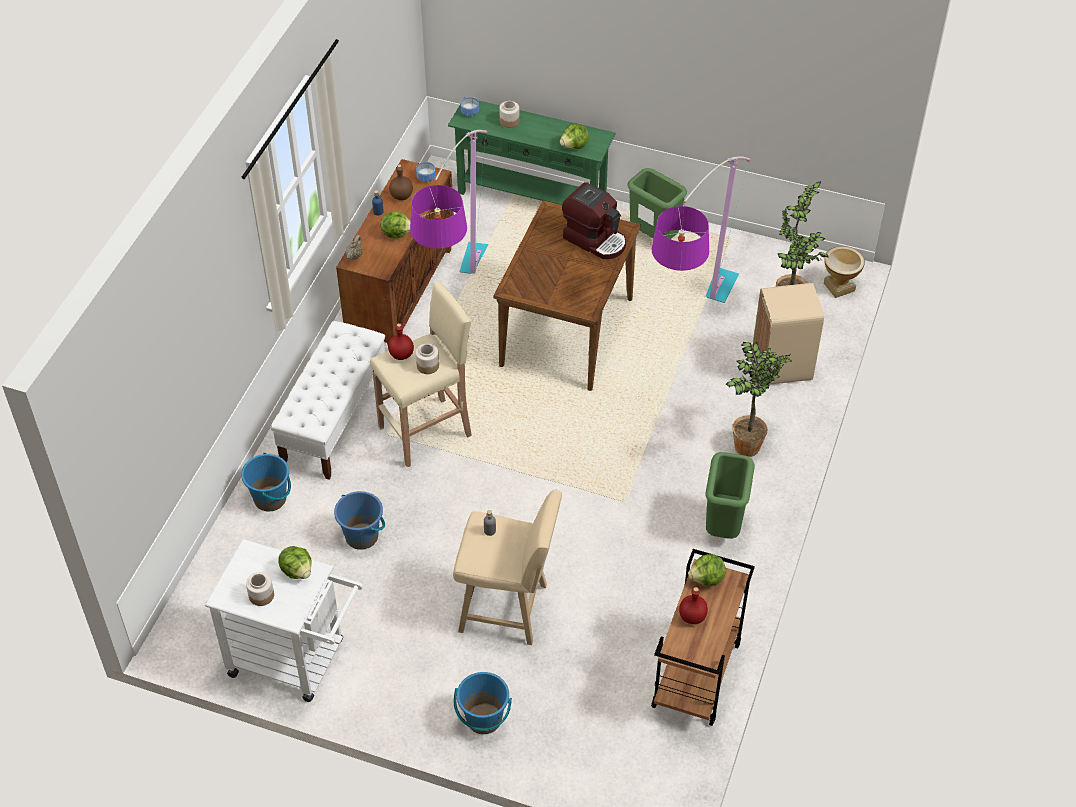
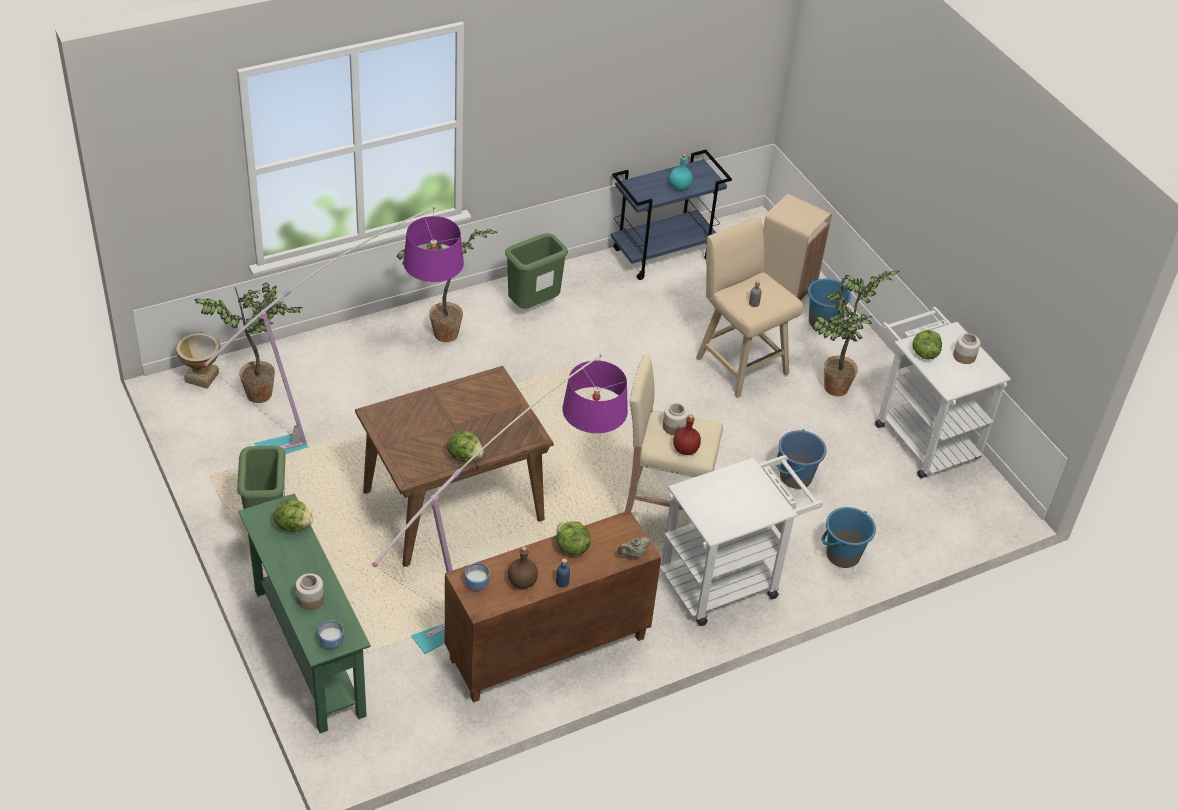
camera: 140 degrees left, 5 degrees down
(334, 419) = (728, 580): white bench -> white cart
(406, 647) = (834, 390): none -> potted plant
(595, 239) = (409, 423): coffee machine -> none
(692, 617) = (680, 187): red bottle -> turquoise bottle
(697, 676) = (663, 254): brown cart -> blue cart
(707, 579) = (644, 195): lettuce -> lettuce (465, 455)
(782, 367) = (338, 360): beige trash can -> beige trash can (785, 284)

